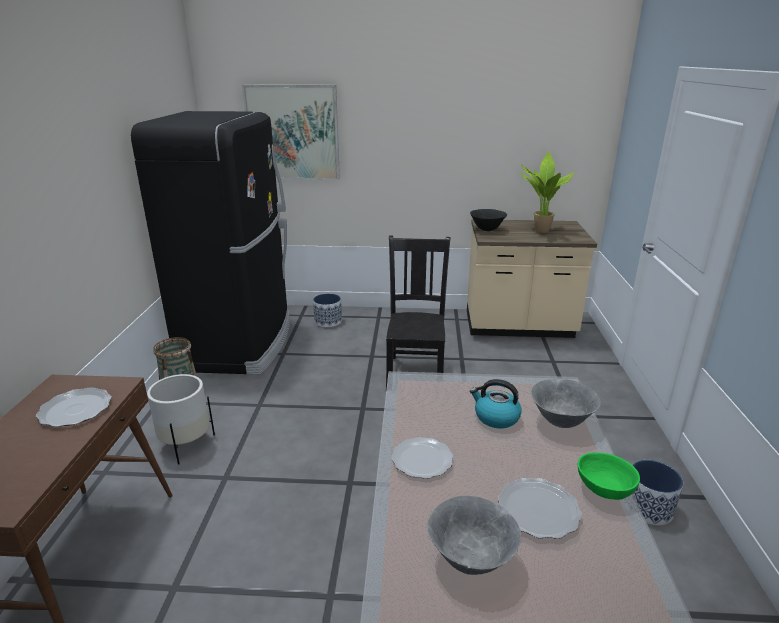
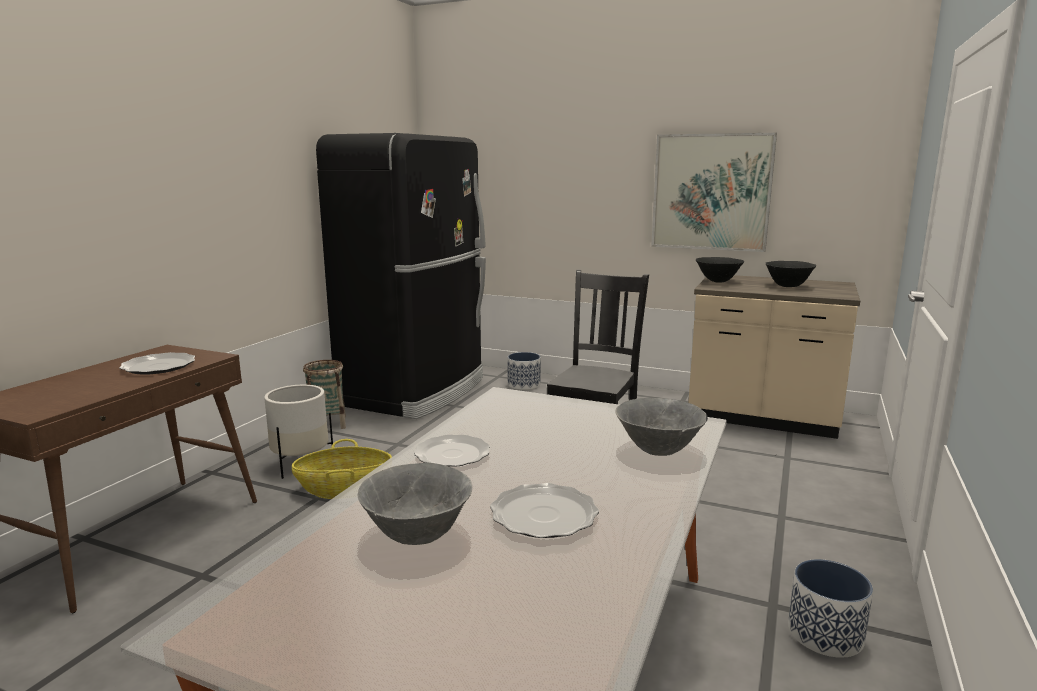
camera: 20 degrees right, 10 degrees down
(243, 463) = (344, 489): none -> basket
(293, 133) = (508, 167): picture -> picture (711, 192)
(495, 417) = (577, 436): kettle -> none
(539, 231) = (788, 286): potted plant -> black bowl
(605, 489) = (653, 514): green bowl -> none

